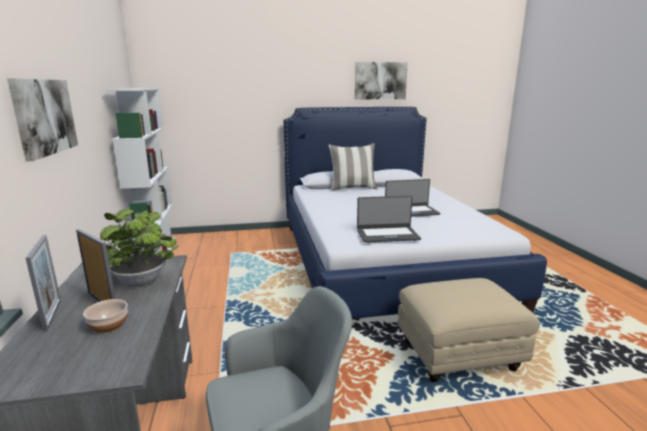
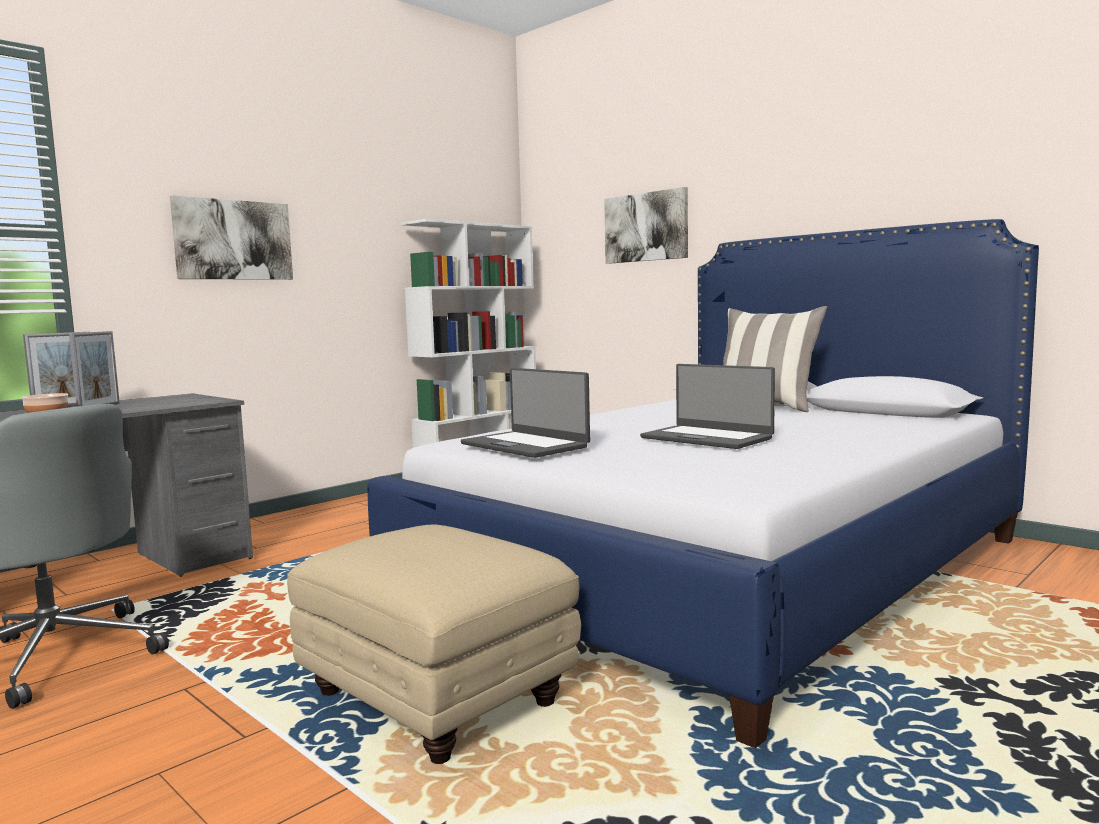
camera: 55 degrees right, 10 degrees down
(142, 283) = (150, 405): potted plant -> none
(380, 81) = (913, 165): picture -> picture (646, 227)

